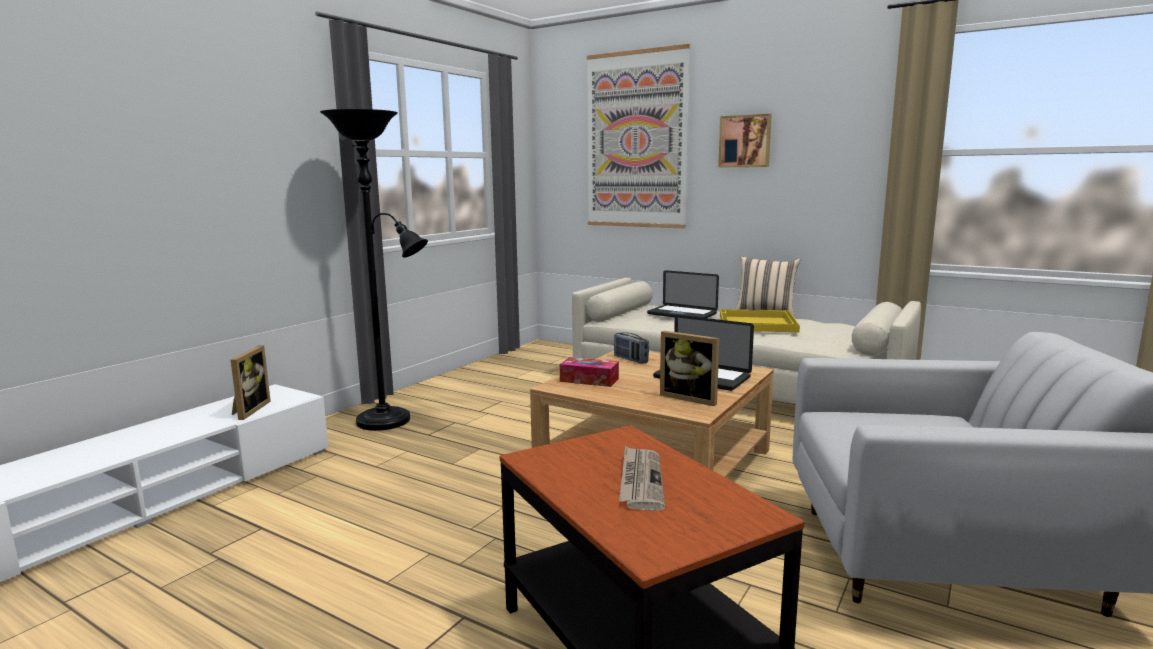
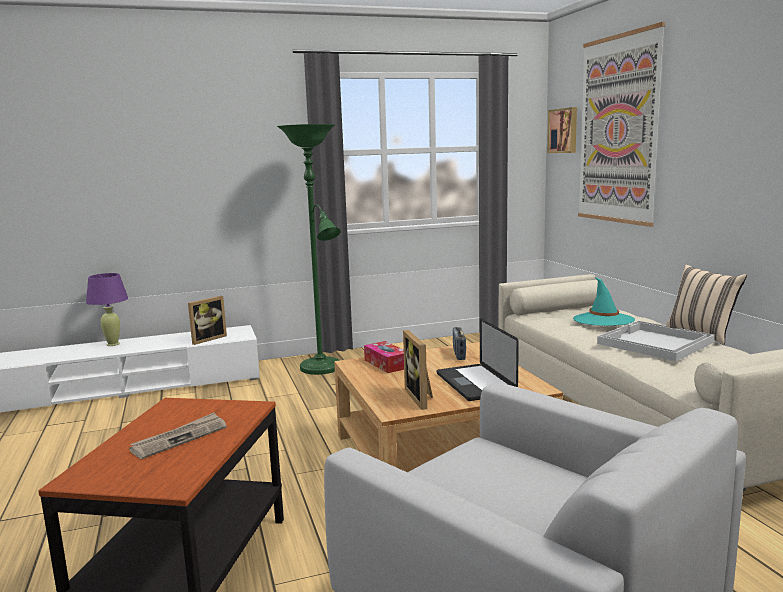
camera: 40 degrees right, 0 degrees up
(89, 448) = (113, 344): none -> purple table lamp
(389, 421) = (323, 369): black floor lamp -> green floor lamp
(682, 314) = (603, 320): laptop -> turquoise hat
(745, 141) = (709, 130): picture -> picture (563, 130)
(756, 323) = (653, 343): yellow tray -> white tray

